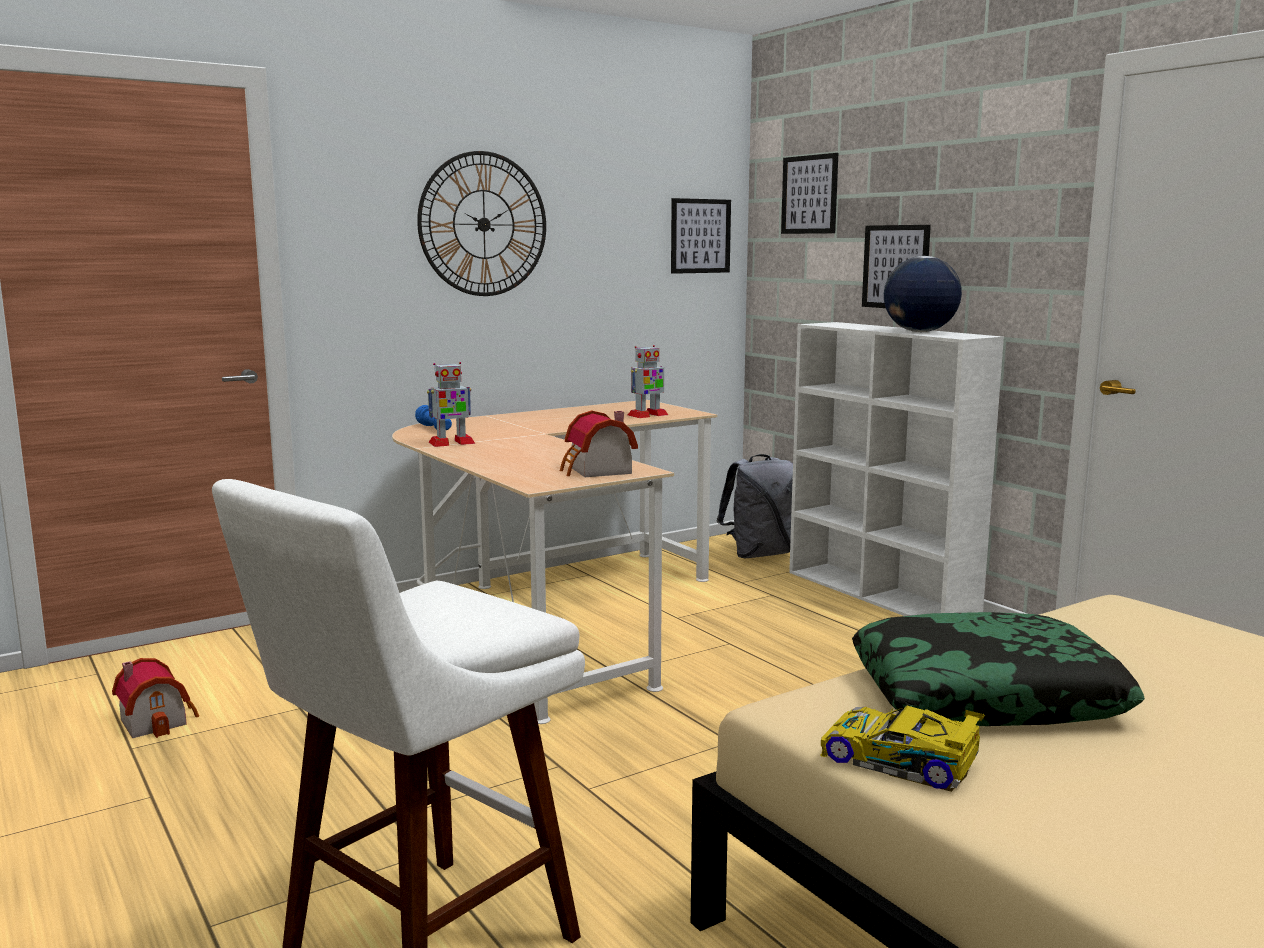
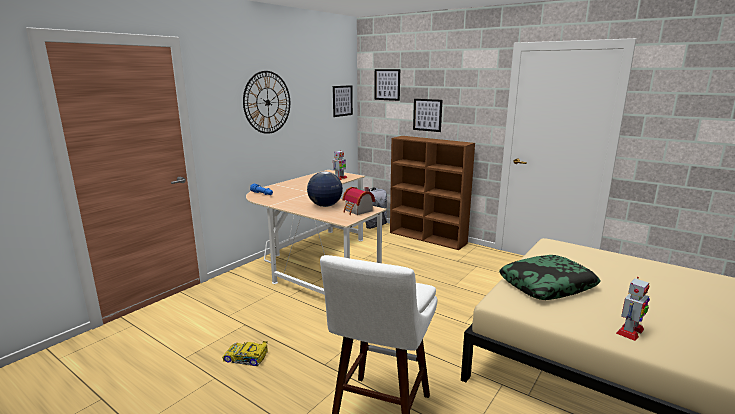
camera: 20 degrees left, 5 degrees up
(158, 720) = (185, 342): toy house -> none
(451, 443) = (280, 201): toy robot -> toy robot (630, 331)
(881, 595) = (428, 238): white bookcase -> brown bookcase
(902, 761) = (549, 316): toy car -> toy car (246, 358)
(919, 332) = (443, 141): globe -> globe (325, 205)

